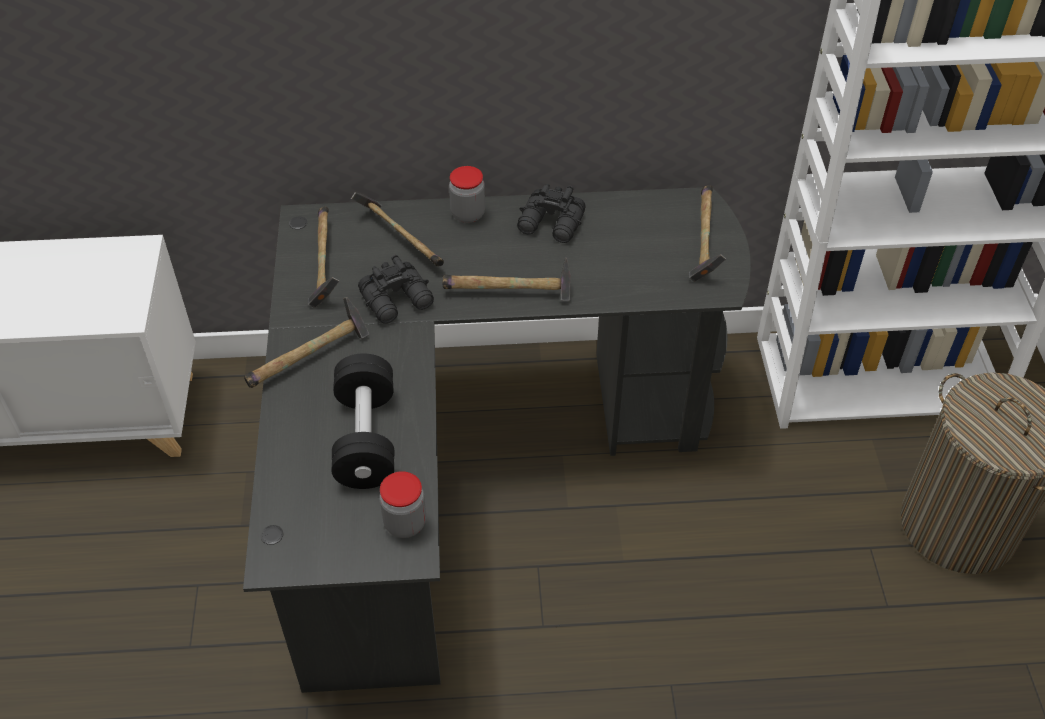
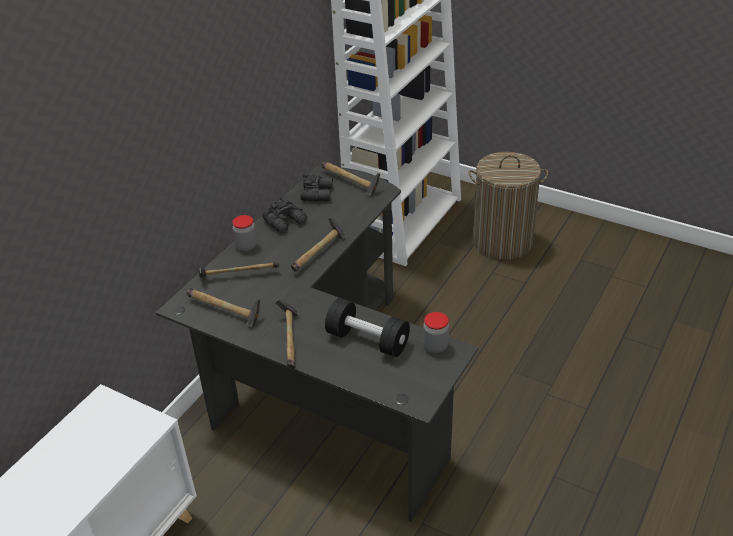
camera: 55 degrees left, 10 degrees down
(398, 300) = (282, 293): black binoculars -> black binoculars (318, 193)

